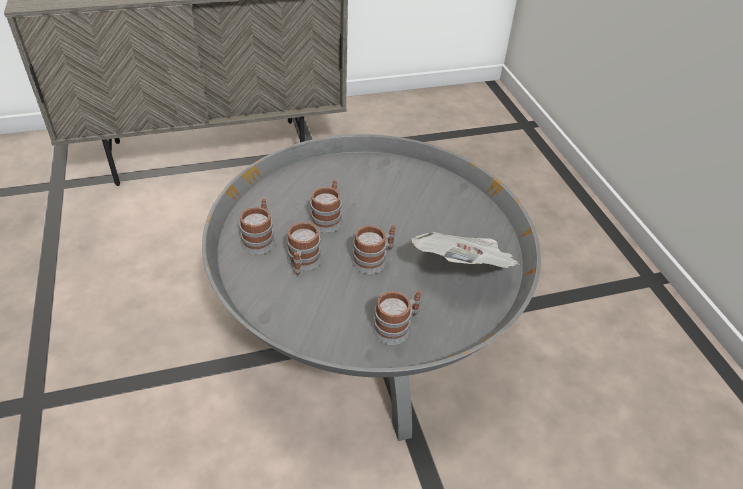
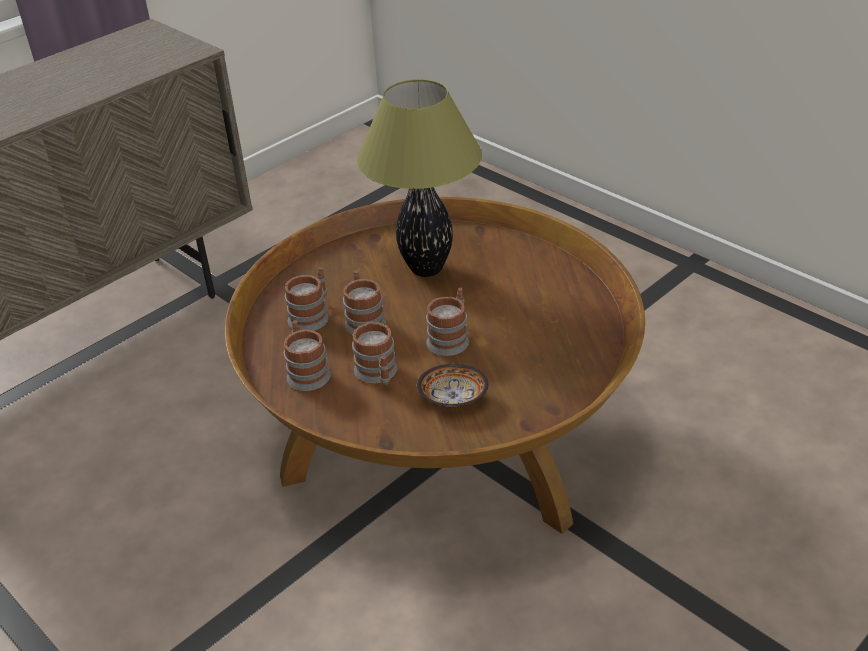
camera: 25 degrees left, 5 degrees down
(336, 307) = (453, 399): none -> bowl
(366, 329) = (441, 444): grey coffee table -> brown coffee table
(396, 327) = (530, 389): mug -> mug (312, 315)
(400, 200) = (426, 269): none -> table lamp
(463, 269) = (548, 307): newspaper -> none

